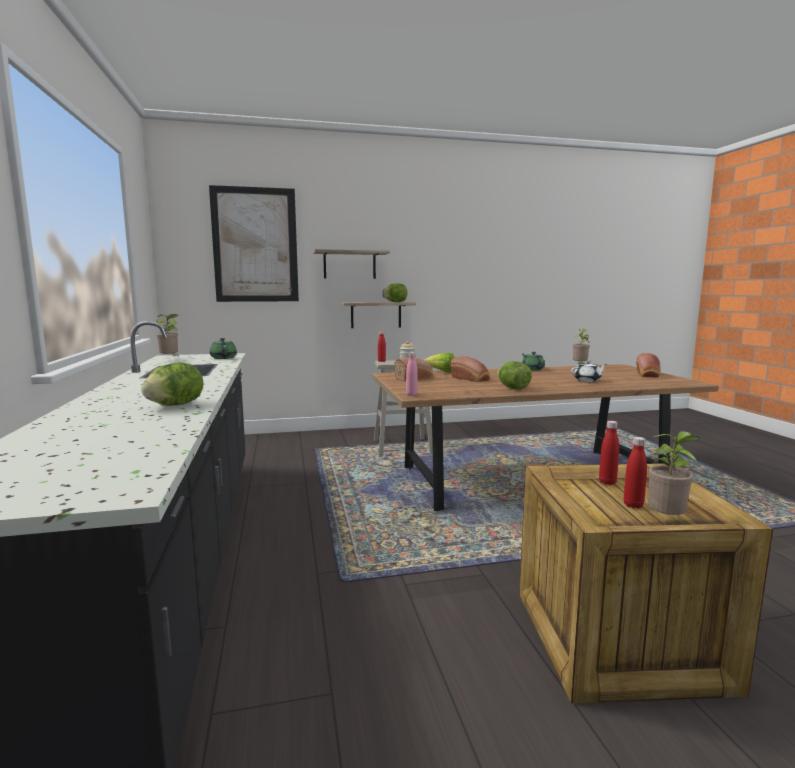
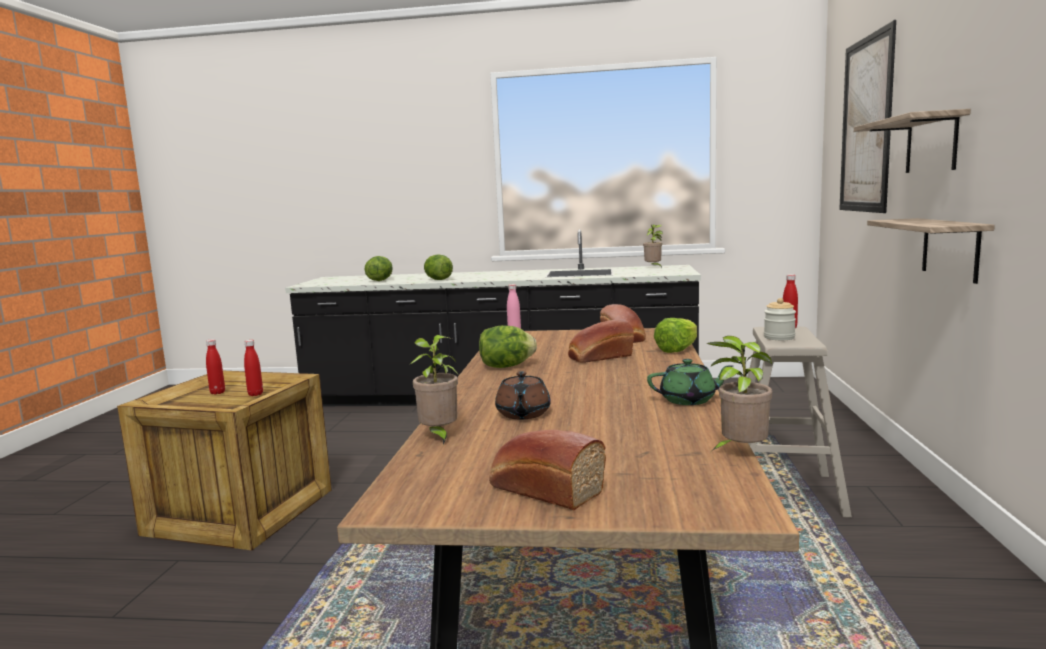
camera: 110 degrees right, 0 degrees up
(223, 358) = (656, 273): green teapot -> none
(395, 302) = (934, 223): lettuce -> lettuce (380, 280)
(588, 380) = (523, 414): white teapot -> brown teapot
(667, 520) = (187, 394): potted plant -> potted plant (439, 436)

